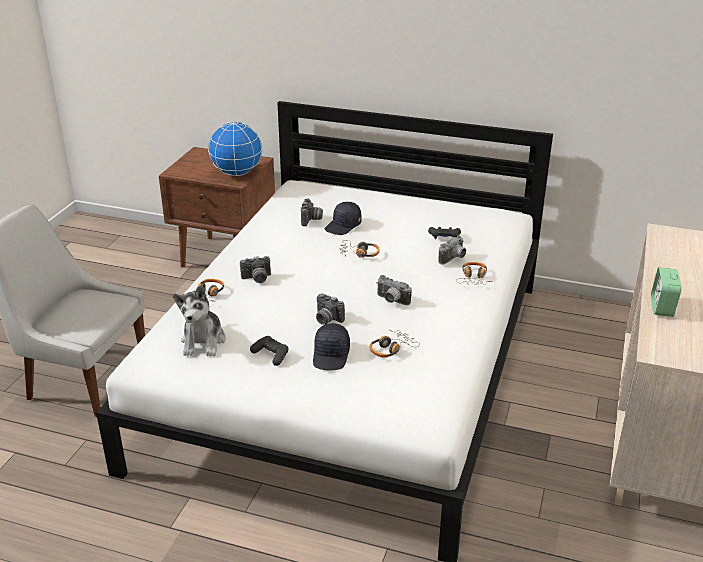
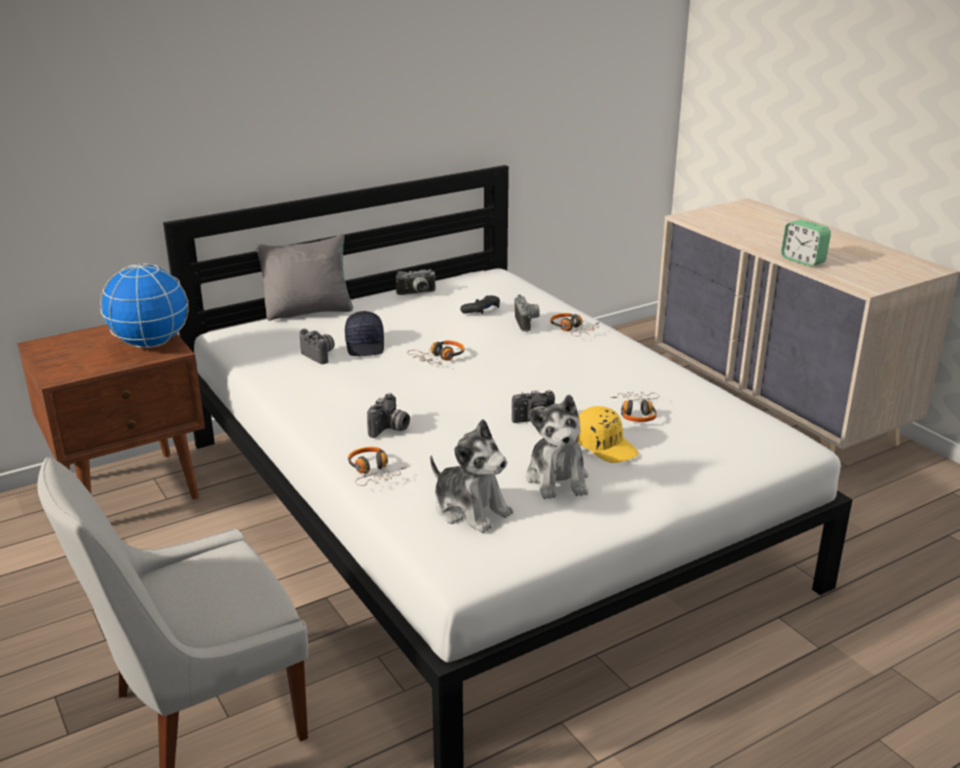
camera: 50 degrees left, 5 degrees down
(271, 355) = (557, 479): black game controller -> plush toy
(331, 355) = (606, 446): black cap -> yellow cap
(358, 191) = (309, 311): none -> grey pillow
(391, 301) = (554, 379): camera -> camera (417, 294)

